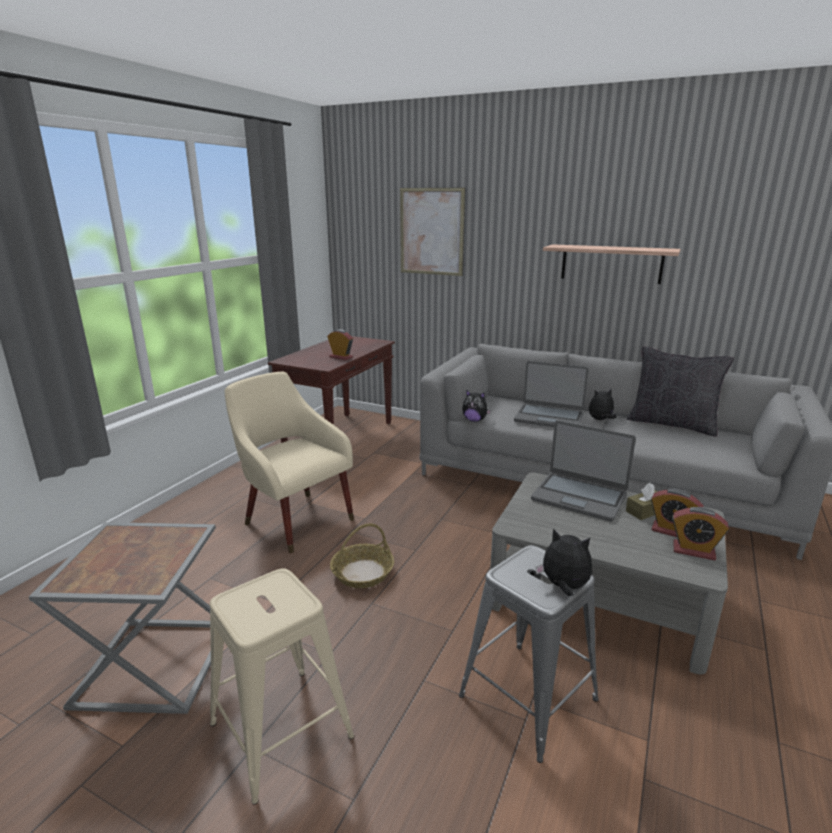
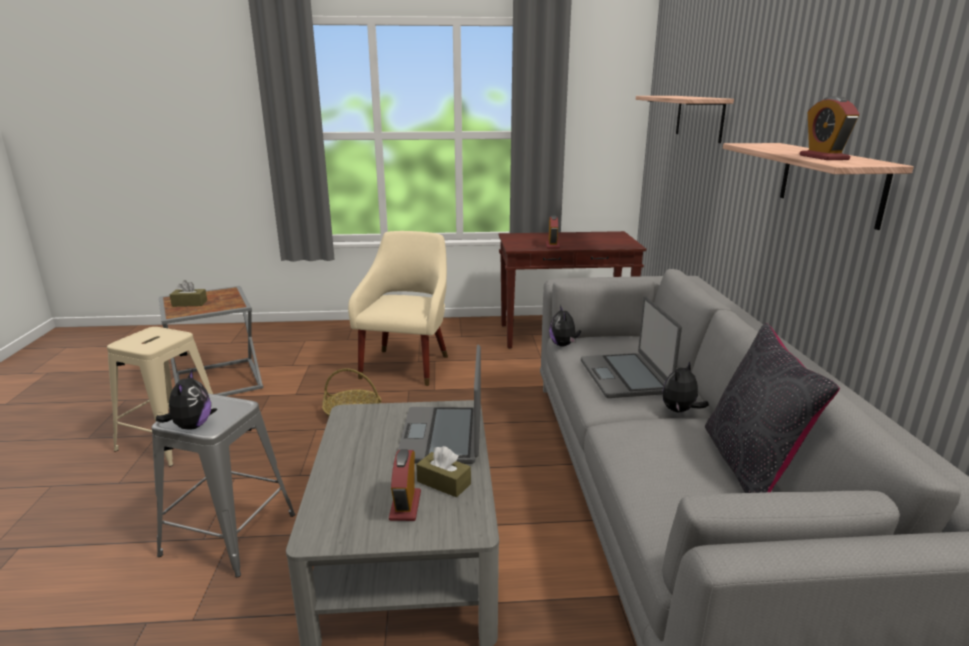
camera: 60 degrees right, 0 degrees up
(120, 568) = (189, 303): none -> brown tissue box
(431, 232) = (699, 117): picture -> shelf
(600, 420) = (680, 411): plush toy -> plush toy turned 90 degrees counterclockwise
(693, 551) = (365, 526): alarm clock -> alarm clock (823, 157)

